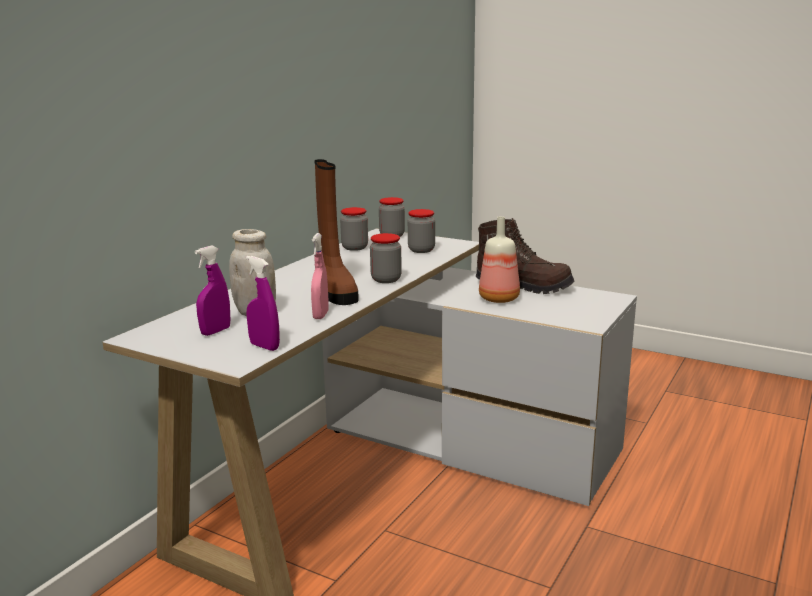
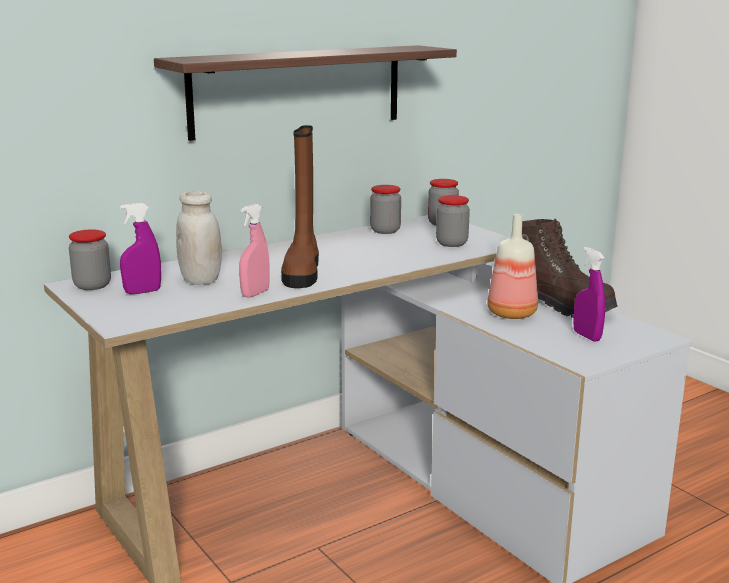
camera: 25 degrees right, 0 degrees up
(264, 346) = (164, 314): purple spray bottle -> purple spray bottle (586, 336)
(278, 130) = (298, 90): none -> shelf
(386, 279) = (369, 269): jar -> jar (92, 285)

